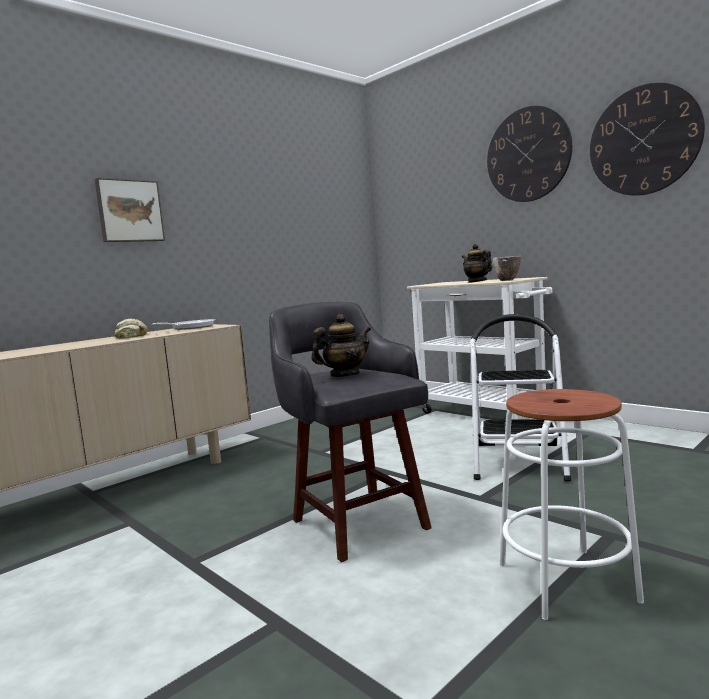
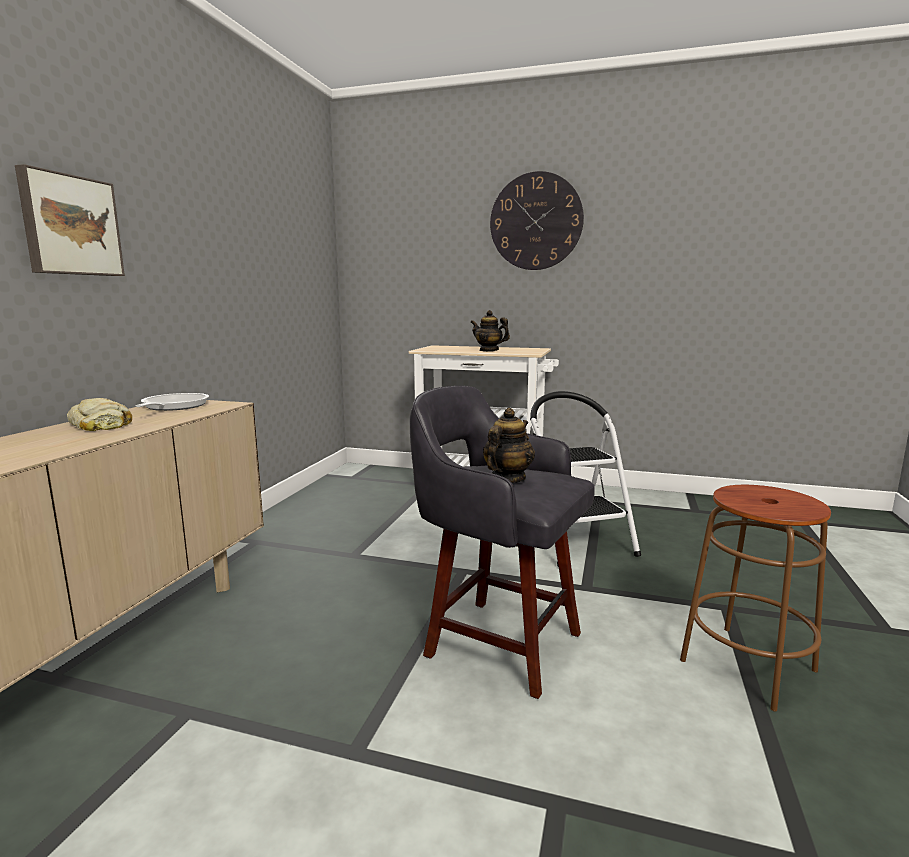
camera: 30 degrees left, 5 degrees up
(507, 280) = (528, 352): bowl -> none
(566, 581) = (747, 665): white stool -> brown stool
(643, 140) = (651, 229): wall clock -> none

